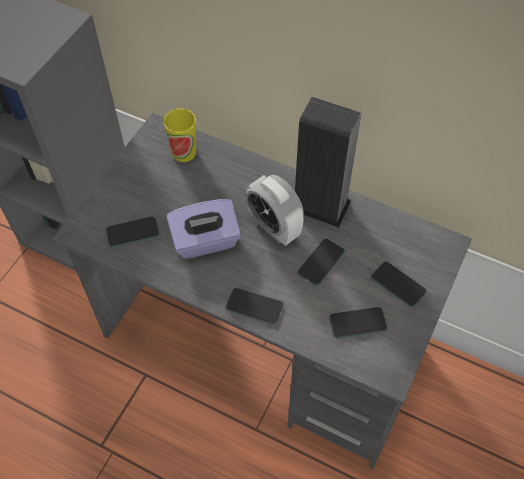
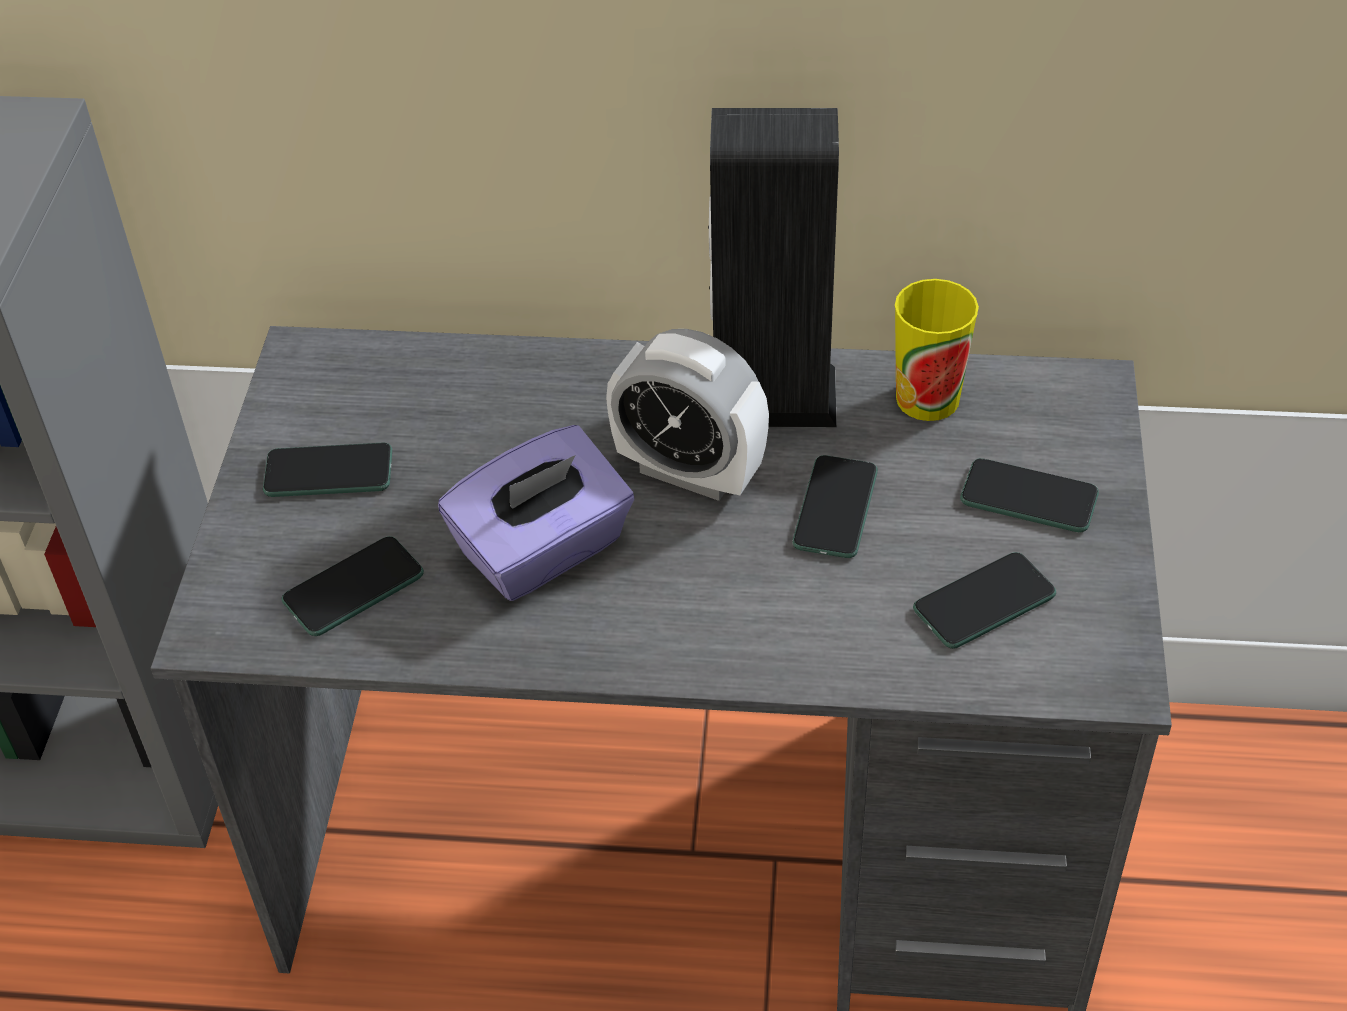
camera: 20 degrees left, 10 degrees down
(184, 152) = (393, 384): cup -> cup (927, 398)
(254, 306) = (732, 647): phone -> phone (328, 472)

